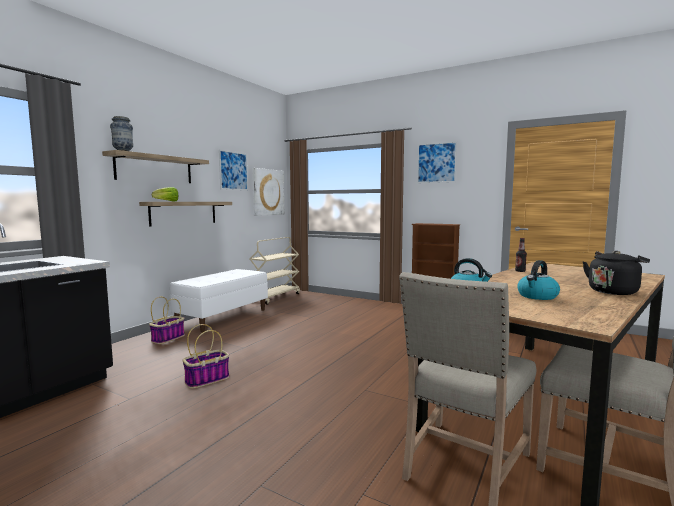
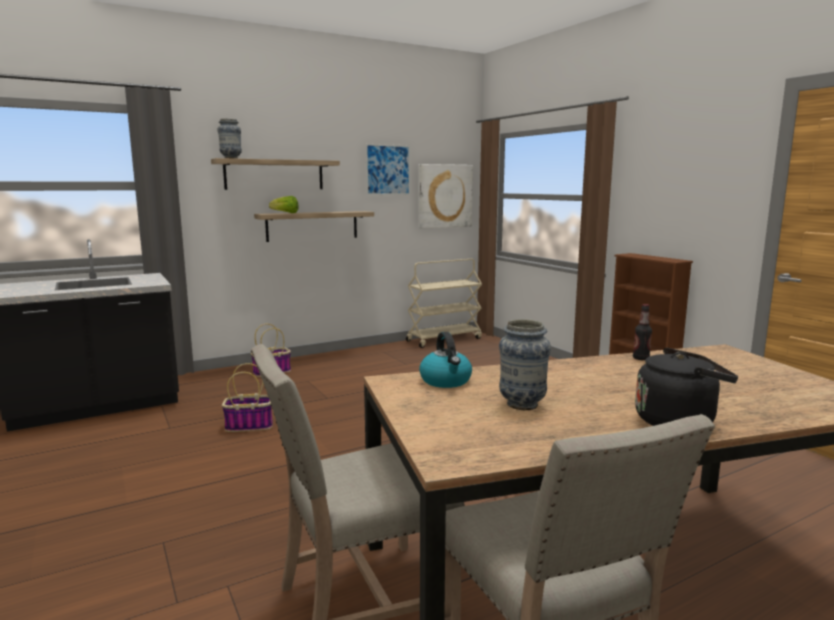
camera: 30 degrees right, 5 degrees up
(223, 317) = (353, 356): white bench -> none
(436, 162) = (666, 154): picture -> none
(537, 296) = (522, 405): kettle -> vase

